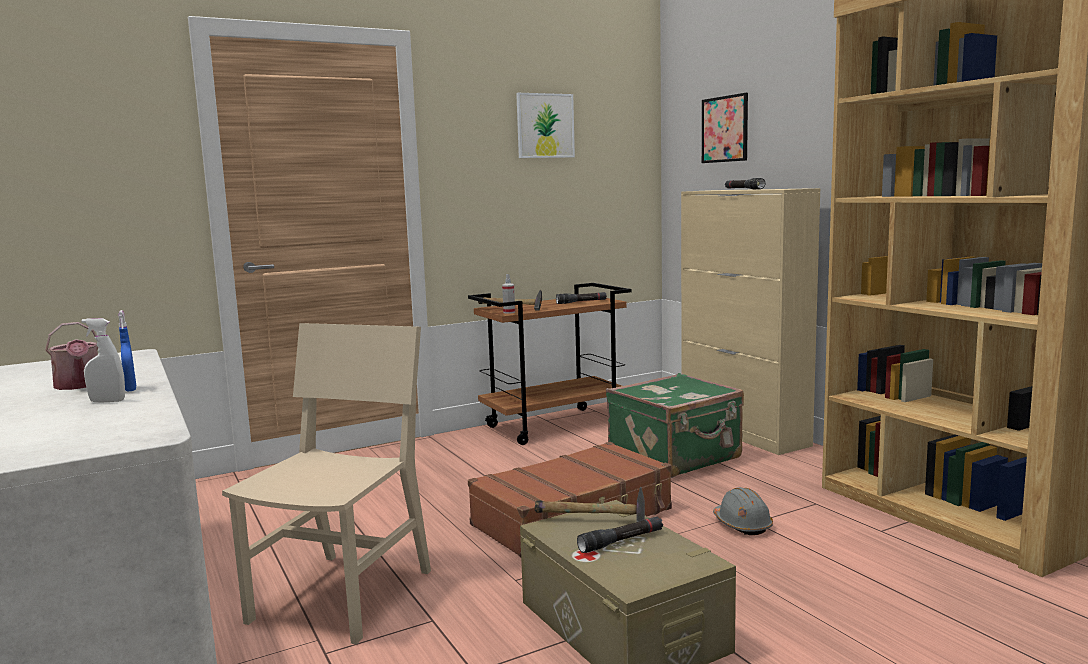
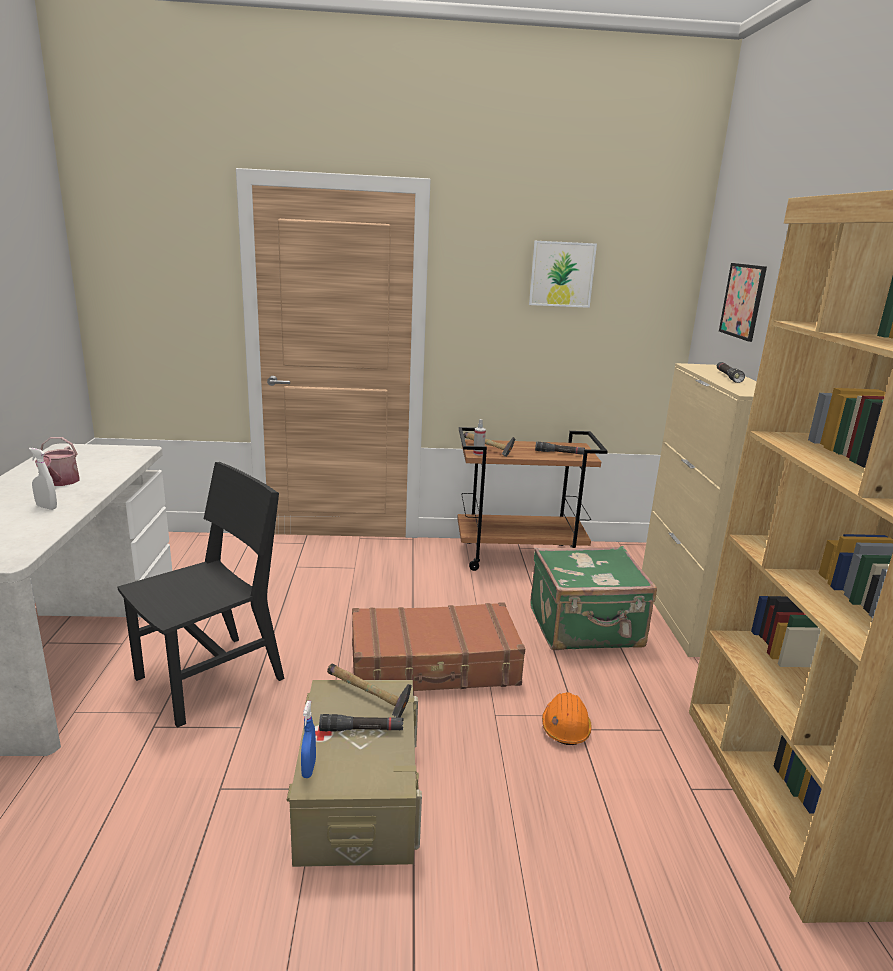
camera: 25 degrees right, 10 degrees up
(131, 389) = (77, 496): blue spray bottle -> blue spray bottle (309, 769)
(343, 595) = (210, 678): beige chair -> black chair
(742, 524) = (565, 727): grey hard hat -> orange hard hat

